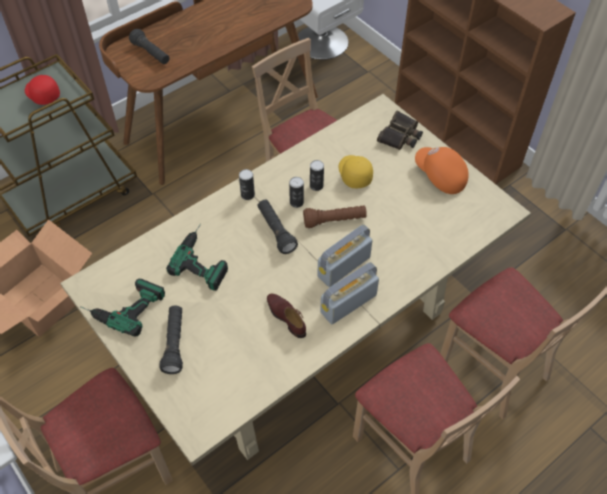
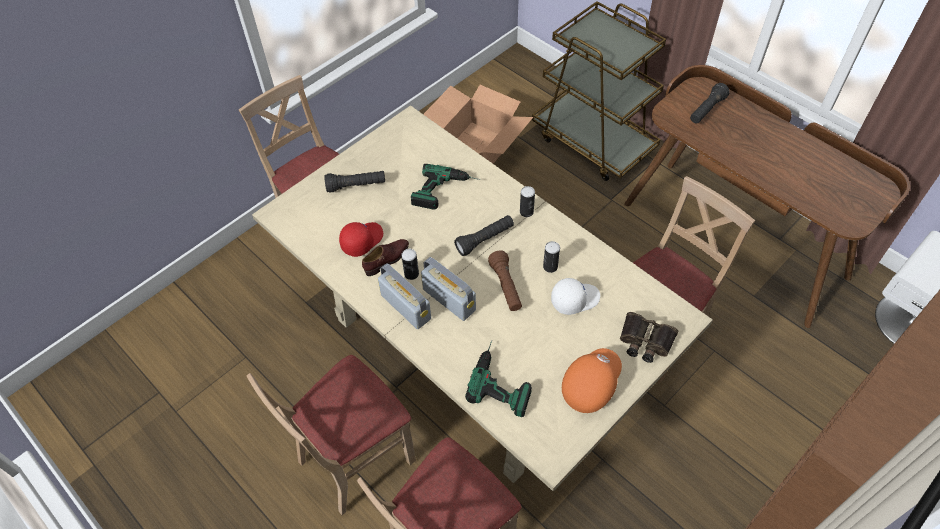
camera: 85 degrees right, 0 degrees up
(42, 94) = (615, 45): red cap -> red cap (361, 240)
(122, 305) = (391, 146): power drill -> power drill (503, 379)
(296, 202) = (524, 252): can -> can (411, 274)
(354, 174) = (574, 299): yellow cap -> white cap

